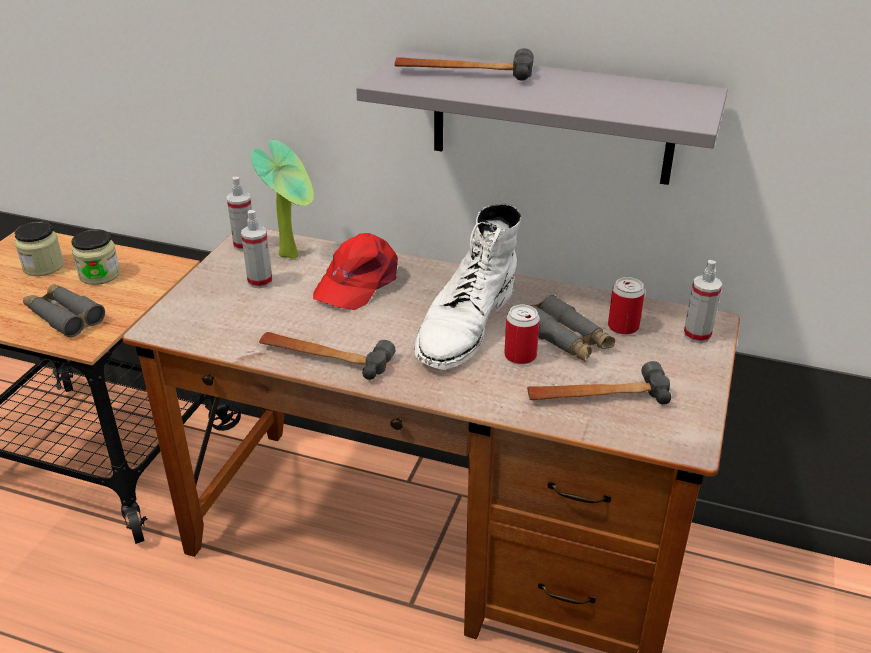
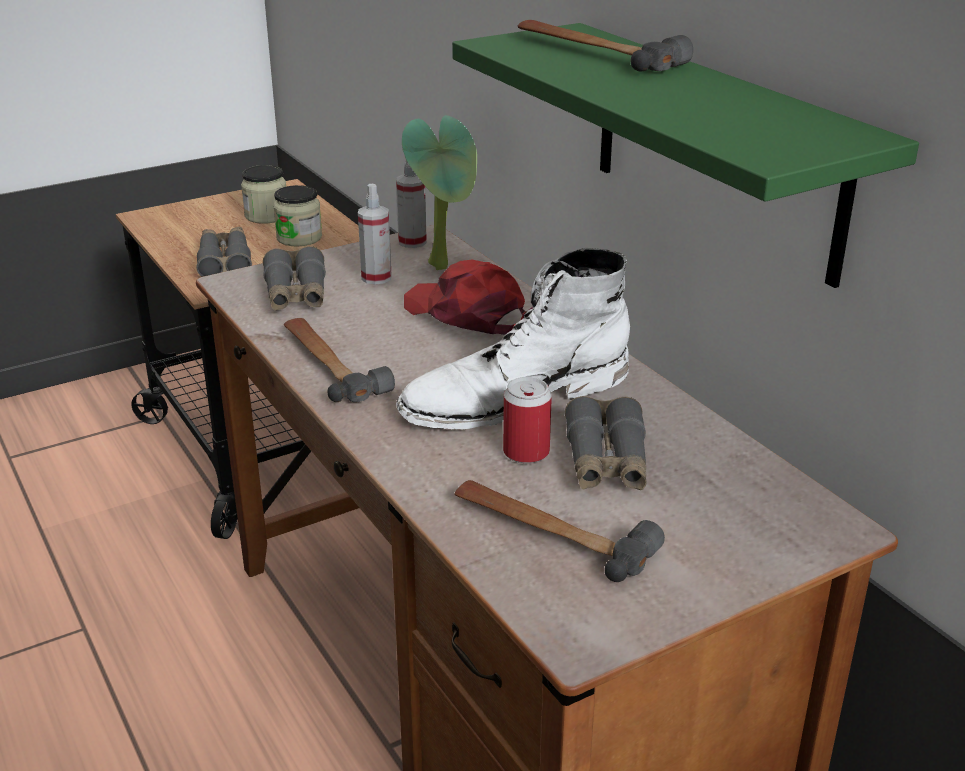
camera: 40 degrees right, 5 degrees down
(221, 317) = (296, 294): none -> grey binoculars
(357, 282) = (466, 313): red cap -> red cap turned 60 degrees clockwise
(551, 118) = (715, 149): grey shelf -> green shelf
(623, 327) = (702, 479): can -> none
(697, 335) = (792, 533): spray bottle -> none

